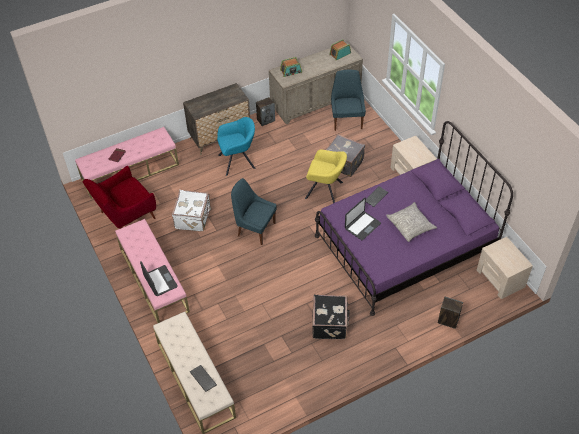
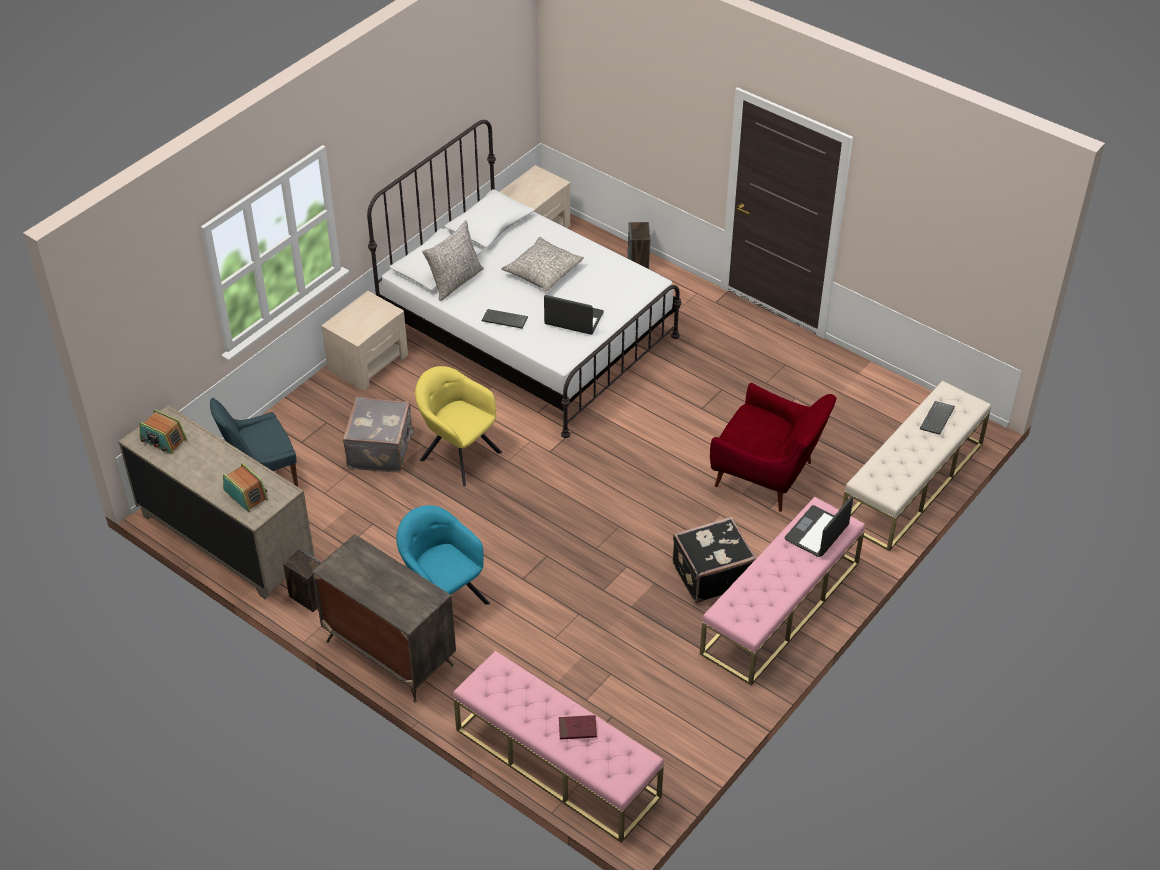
camera: 115 degrees left, 5 degrees down
(125, 217) = (673, 715): red armchair -> red armchair (768, 477)
(193, 218) = (618, 609): white suitcase -> none
(255, 229) = (594, 516): blue chair -> none
(325, 190) = (458, 454): yellow armchair -> yellow armchair turned 45 degrees counterclockwise
(330, 324) = (720, 373): black suitcase -> black suitcase (710, 574)
(405, 246) = (528, 334): purple bed -> white bed
(418, 186) = (455, 281): none -> grey pillow

